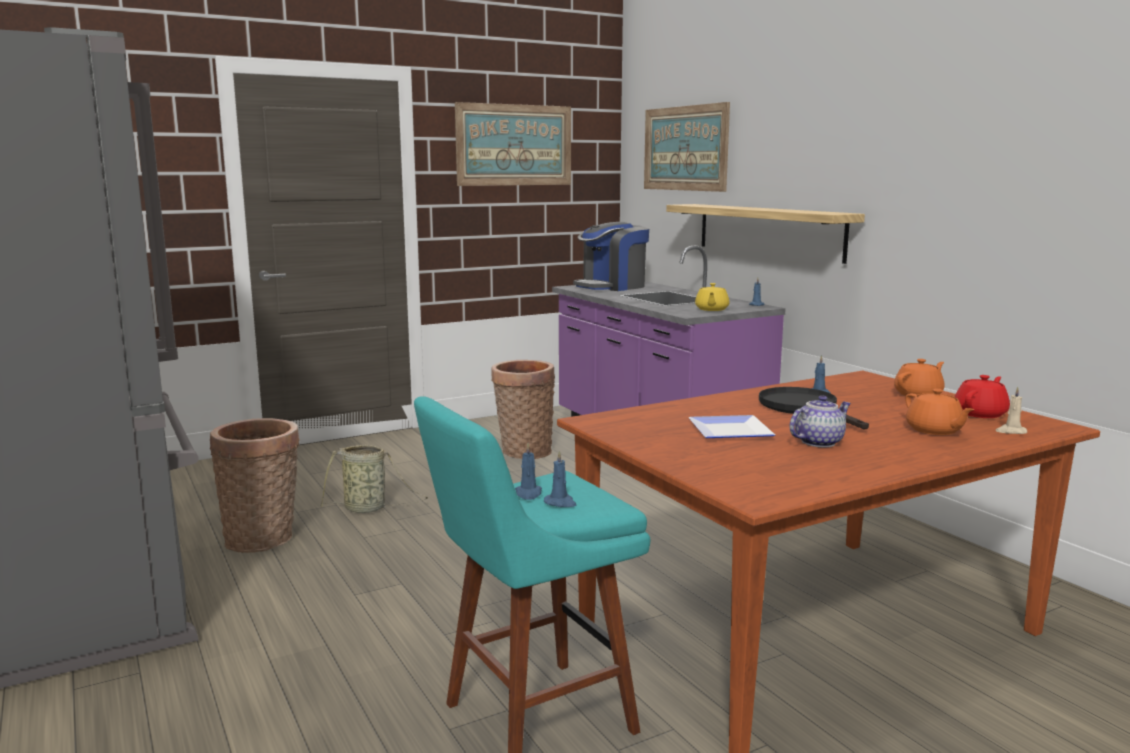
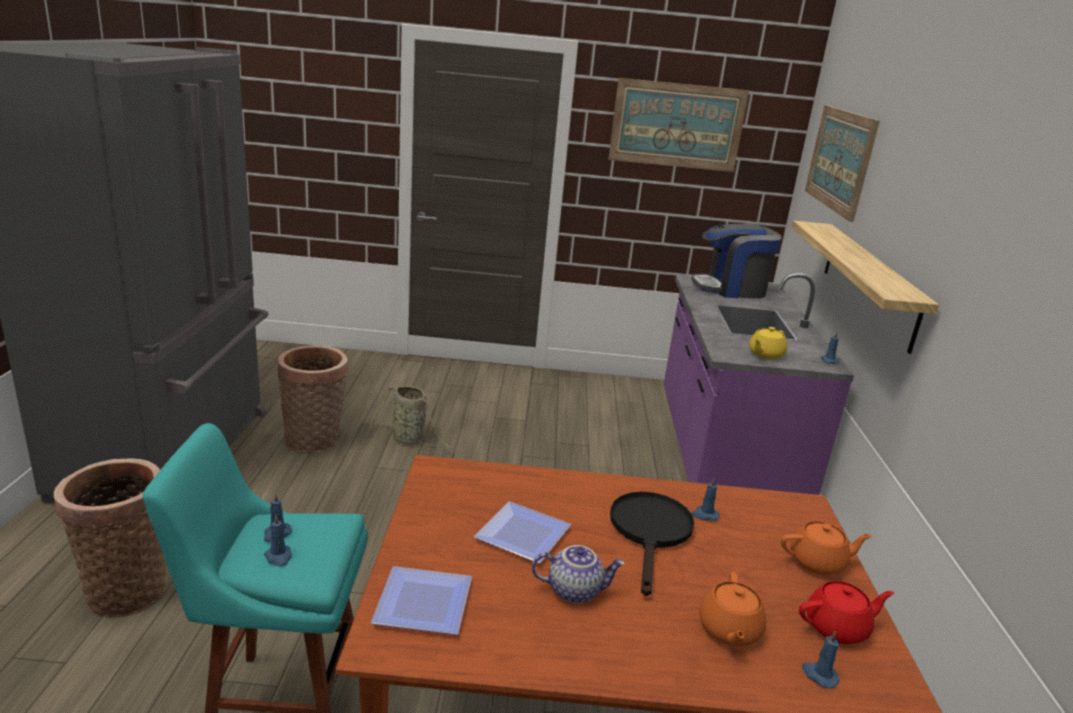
camera: 30 degrees right, 10 degrees up
(523, 451) = (591, 424): basket -> basket (126, 589)
(740, 477) = (419, 605): none -> plate
(1010, 431) = (819, 675): beige candle -> blue candle

